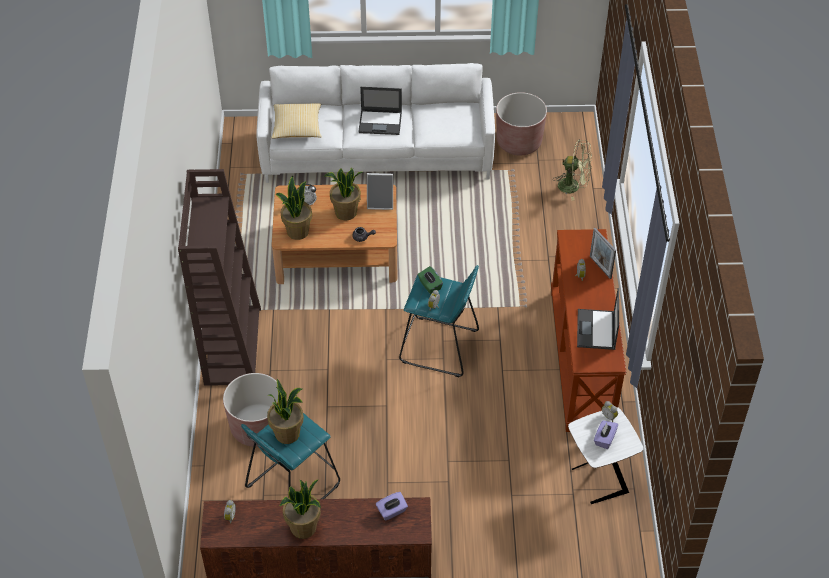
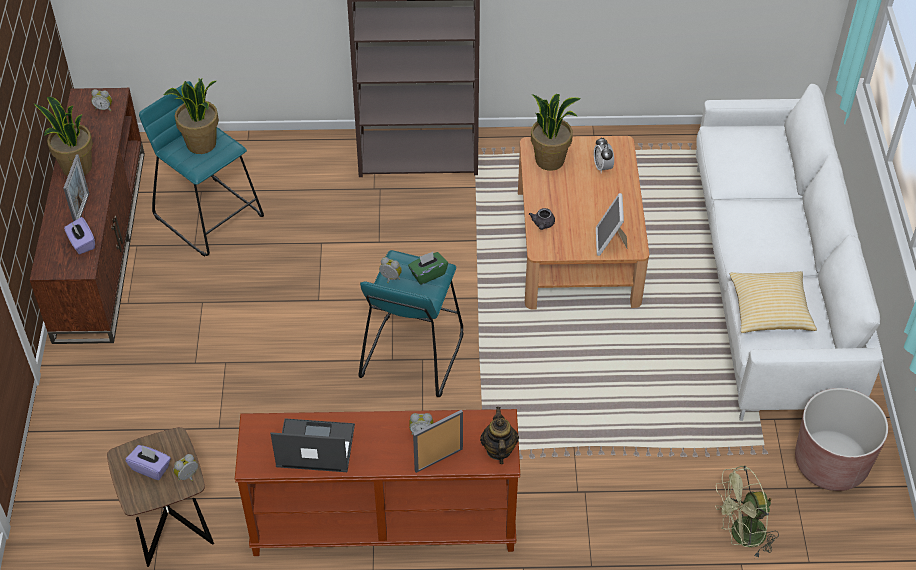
camera: 90 degrees right, 0 degrees up
(257, 427) = (295, 181): brown planter -> none
(297, 128) = (737, 146): pillow -> pillow (769, 311)
(346, 213) = (587, 206): potted plant -> none
(354, 516) = (82, 210): none -> picture frame
(381, 122) = (766, 235): laptop -> none
(573, 186) = (741, 535): green fan -> green fan turned 60 degrees clockwise
(589, 238) = (498, 449): none -> teapot
(598, 481) = (172, 530): white side table -> brown side table

